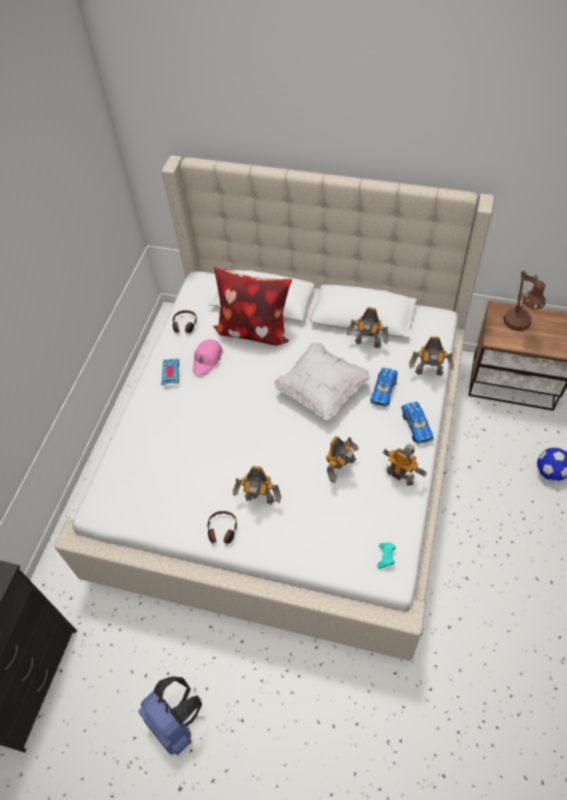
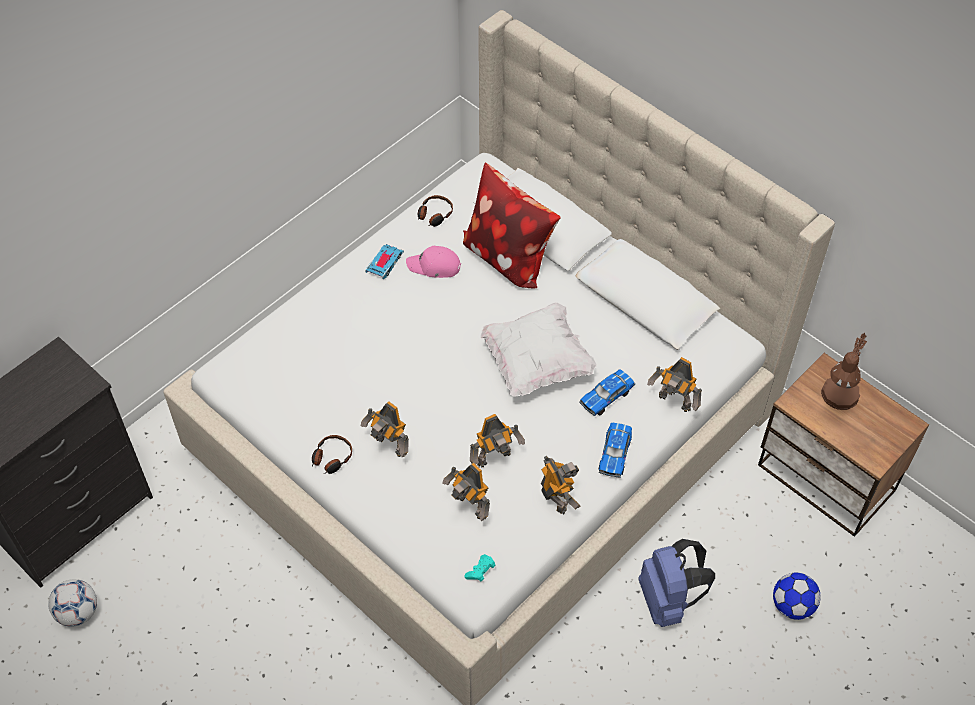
camera: 25 degrees right, 0 degrees up
(68, 755) = (78, 612): none -> football
(176, 723) = (197, 641): blue backpack -> blue backpack (668, 600)
(207, 359) = (434, 266): pink cap -> pink cap turned 45 degrees clockwise
(367, 344) = (626, 335): toy robot -> toy robot (469, 507)

